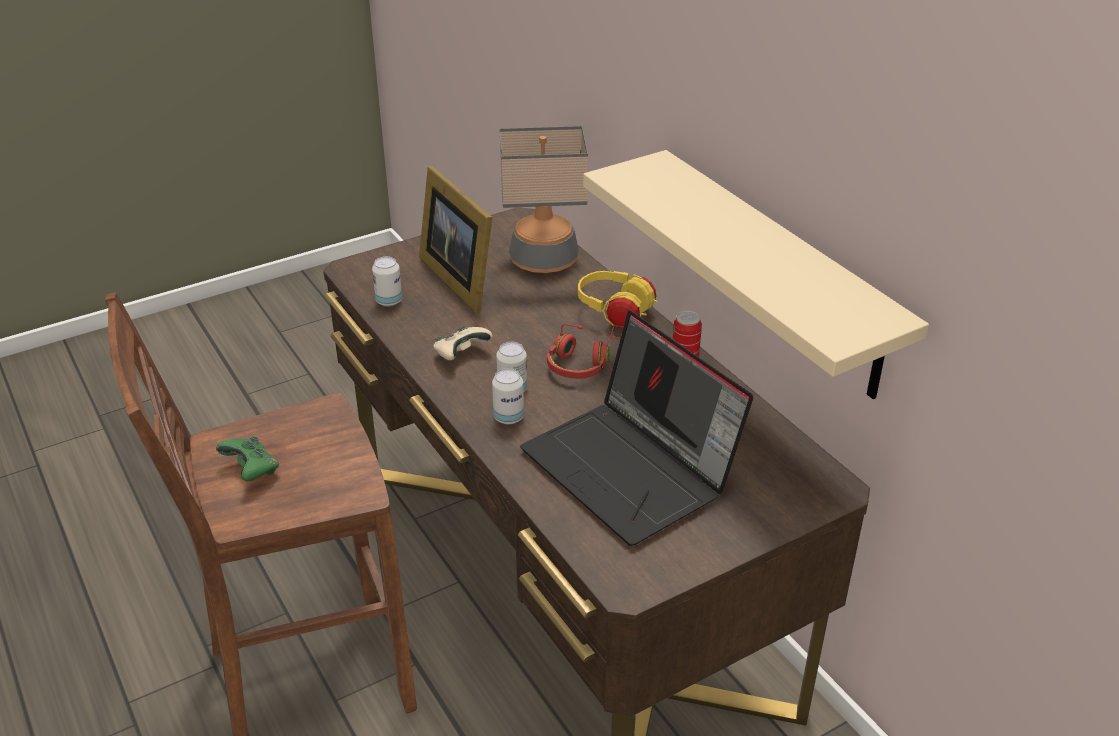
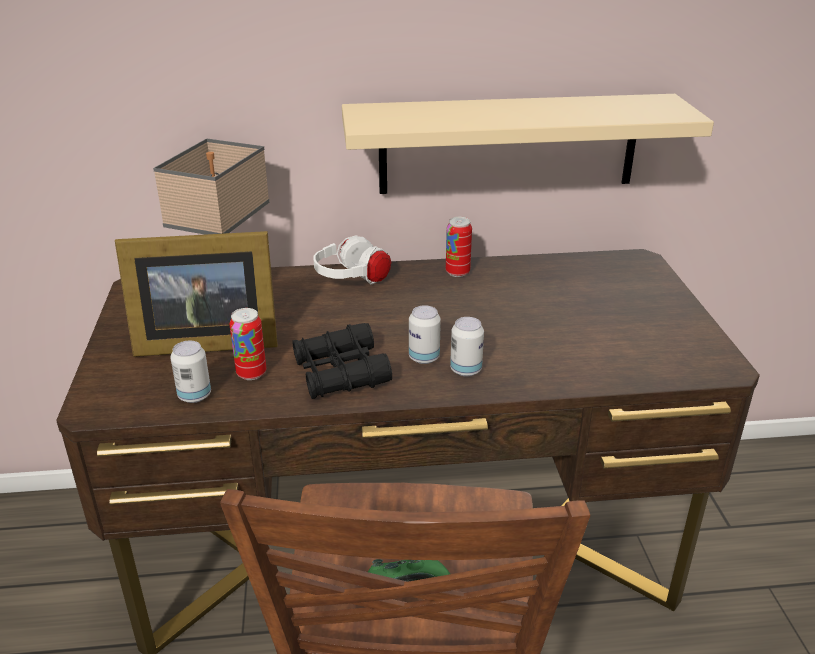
camera: 65 degrees left, 5 degrees down
(432, 314) = (251, 373): none -> can
(461, 354) = (340, 372): beige game controller -> black binoculars
(585, 361) = (411, 311): red headphones -> none
(615, 313) = (352, 280): yellow headphones -> white headphones
(632, 469) = (578, 328): laptop -> none

